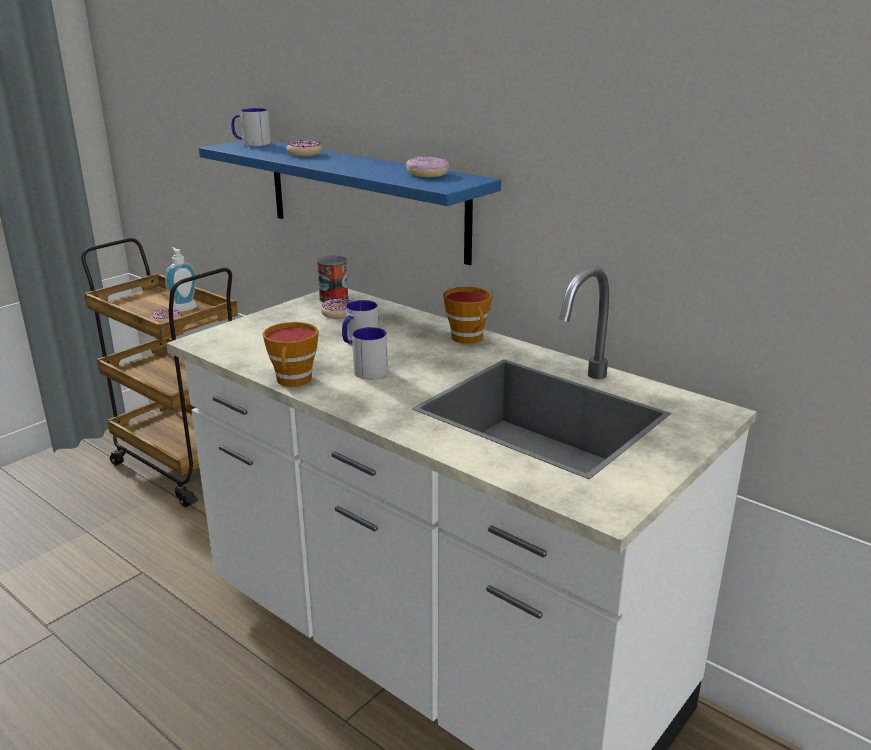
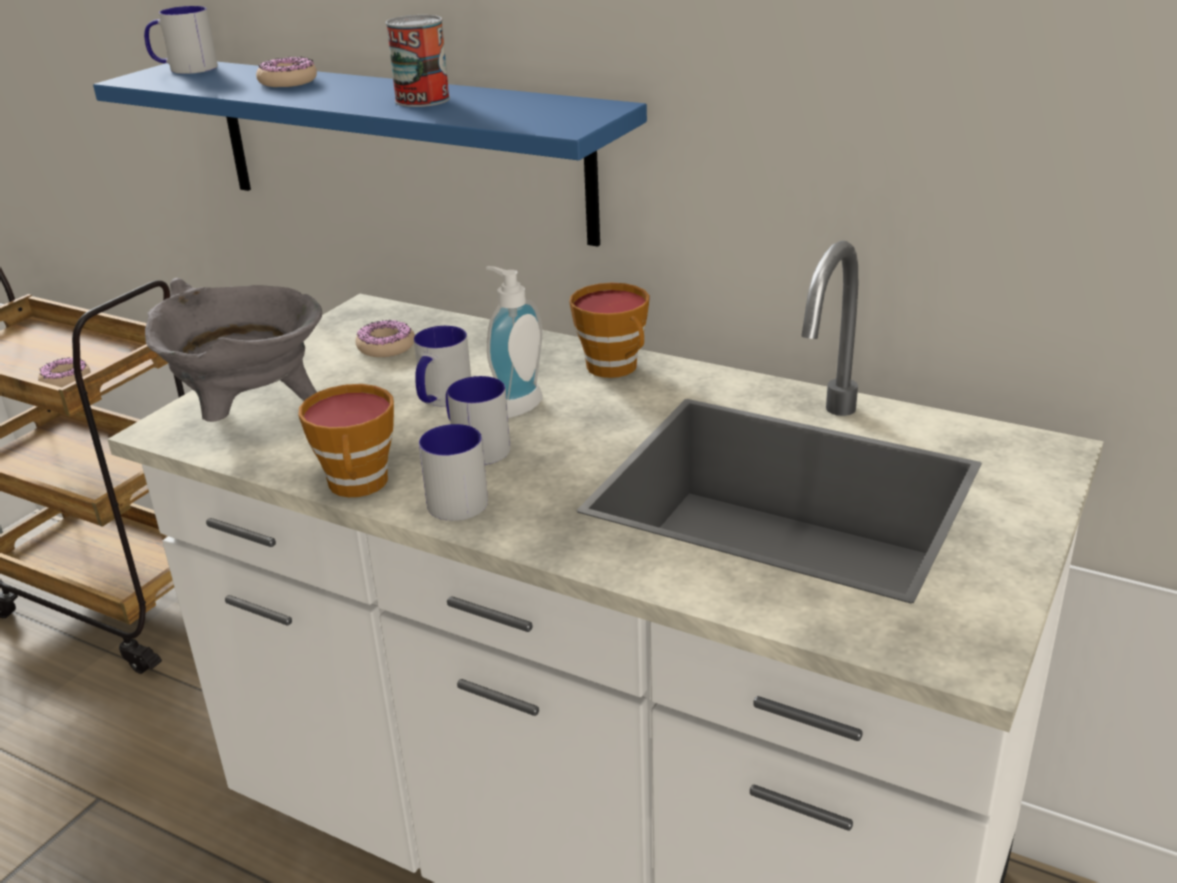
camera: 10 degrees left, 5 degrees up
(183, 308) = (88, 352): soap dispenser -> soap dispenser (514, 404)
(248, 341) = (252, 417): none -> grey cooking pot
(334, 299) = (367, 320): can -> can (422, 100)
(349, 394) = (463, 497): none -> mug
(427, 174) = (521, 104): donut -> none

